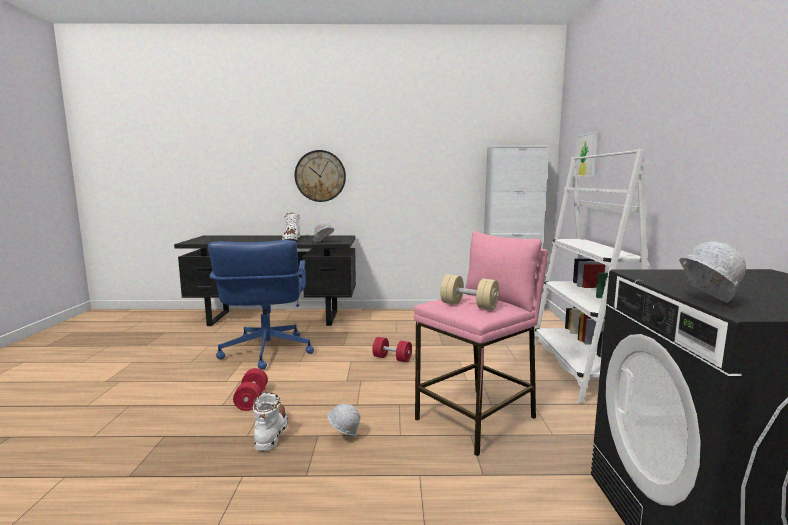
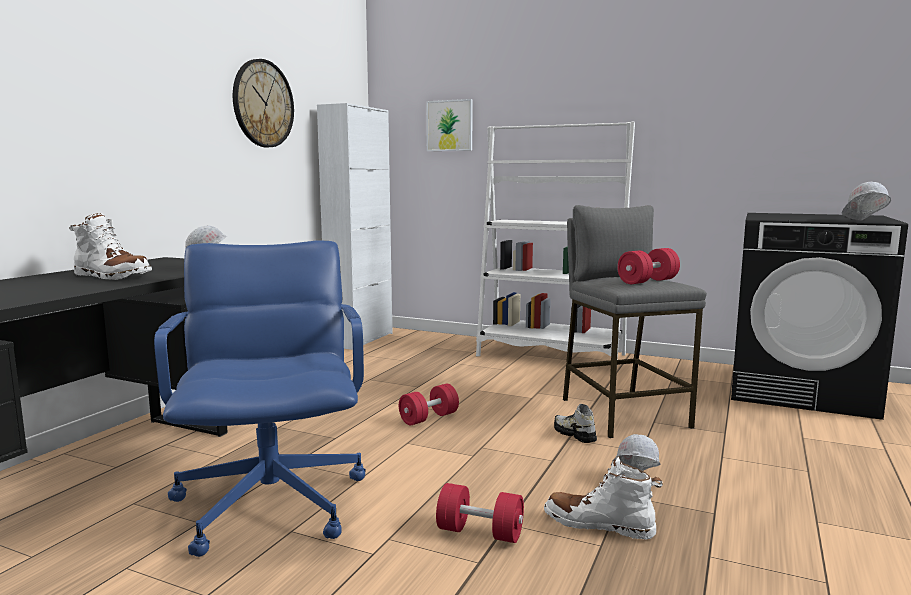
camera: 65 degrees left, 0 degrees up
(266, 352) = (273, 502): blue office chair -> blue office chair turned 120 degrees counterclockwise
(320, 176) = (87, 133): wall clock -> wall clock (263, 104)
(408, 405) = (574, 434): none -> shoe
(469, 305) = (647, 281): beige dumbbell -> red dumbbell
(477, 419) = (623, 412): pink stool -> grey stool

